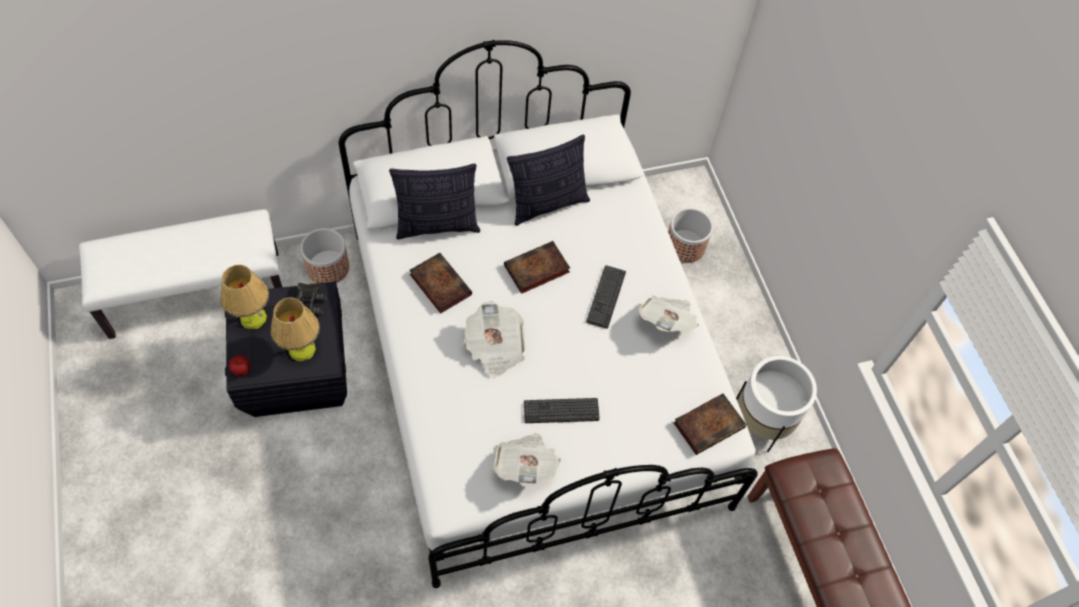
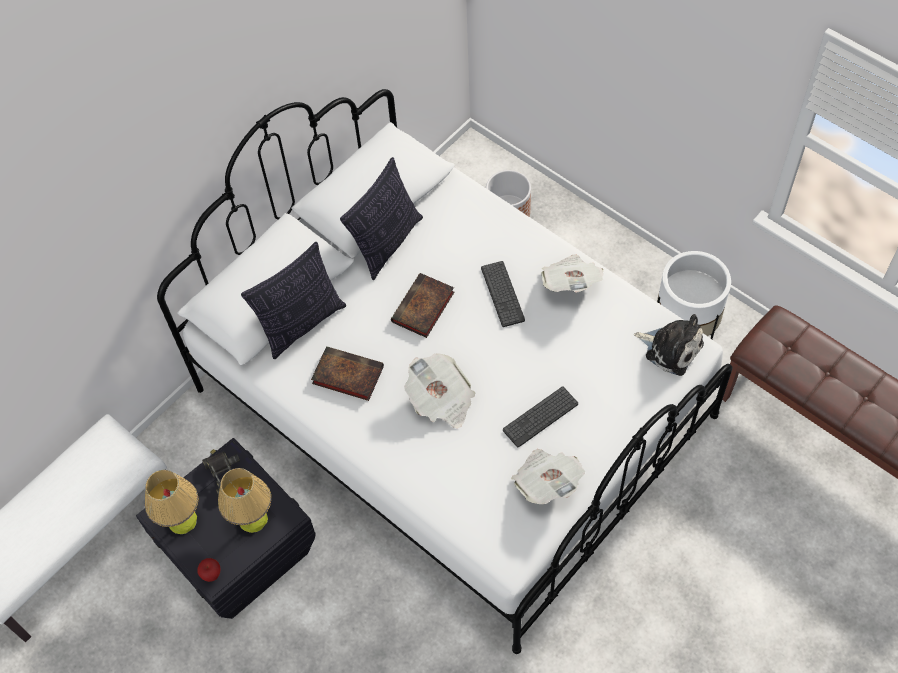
camera: 25 degrees left, 0 degrees up
(328, 267) = (192, 436): planter -> none
(709, 424) = (670, 348): book -> plush toy

